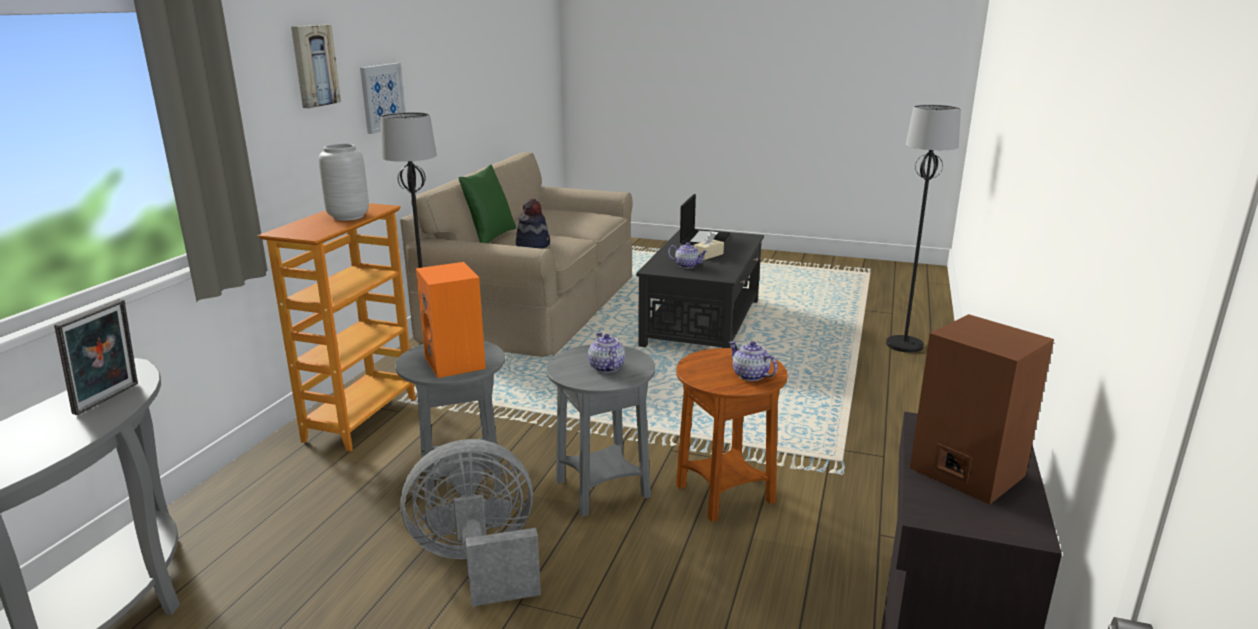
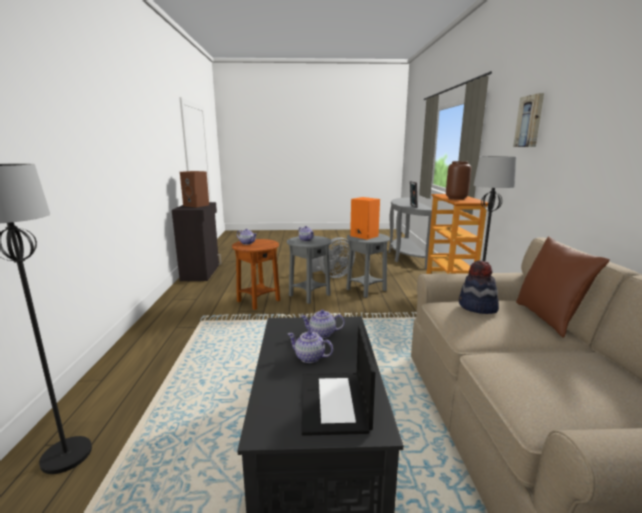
camera: 160 degrees right, 5 degrees down
(347, 217) = (456, 198): grey vase -> brown vase
(382, 97) = (573, 150): picture -> none
(490, 237) = (548, 318): green pillow -> brown pillow
(708, 255) = (309, 357): beige tissue box -> teapot

